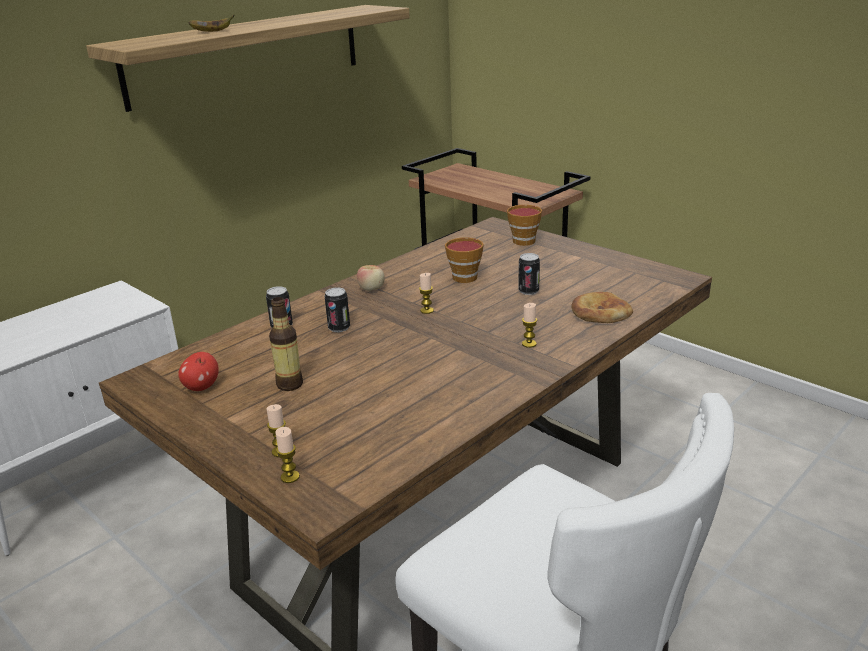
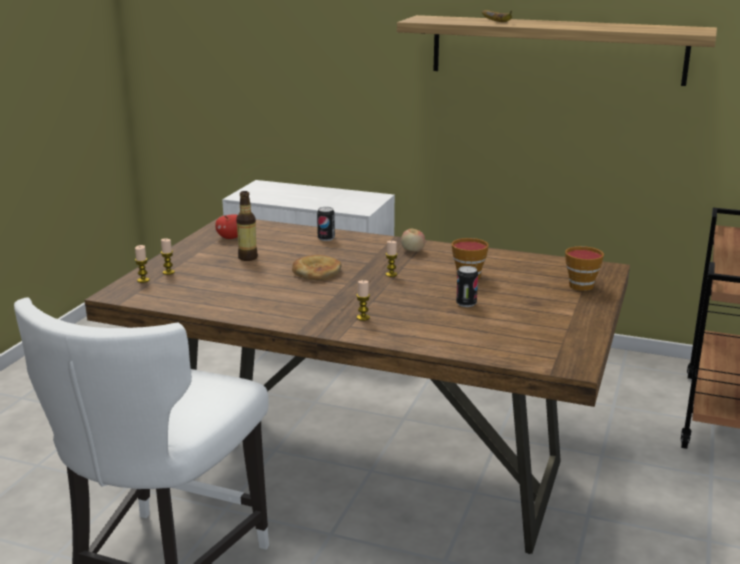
camera: 65 degrees right, 5 degrees down
(339, 328) = (338, 254): can -> none
(600, 312) = (449, 337): bread -> bread (316, 271)

